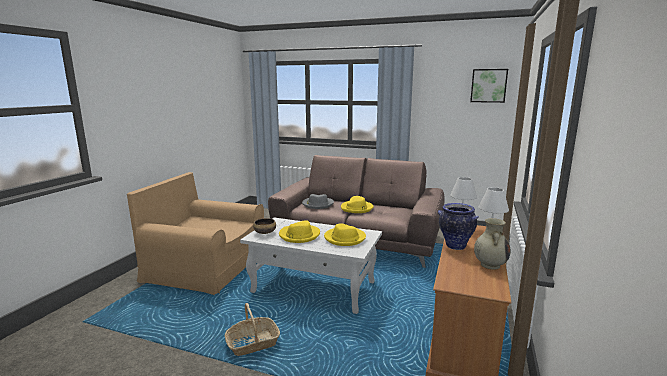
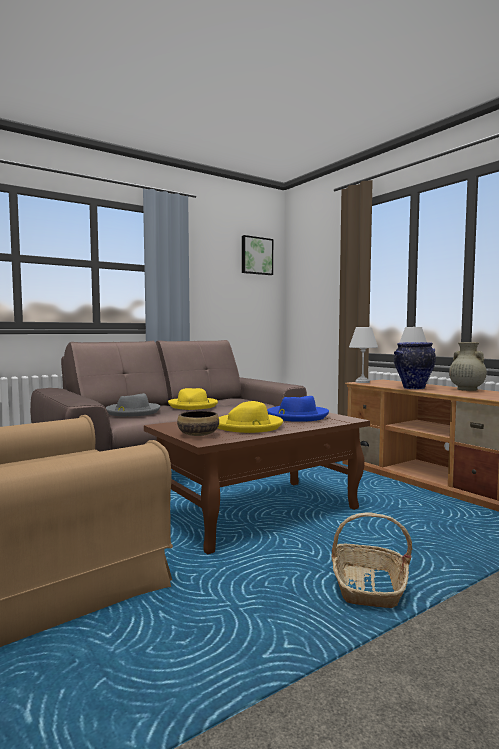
camera: 55 degrees left, 10 degrees down
(314, 287) = (260, 512): white coffee table -> brown coffee table
(344, 238) = (297, 416): yellow hat -> blue hat

